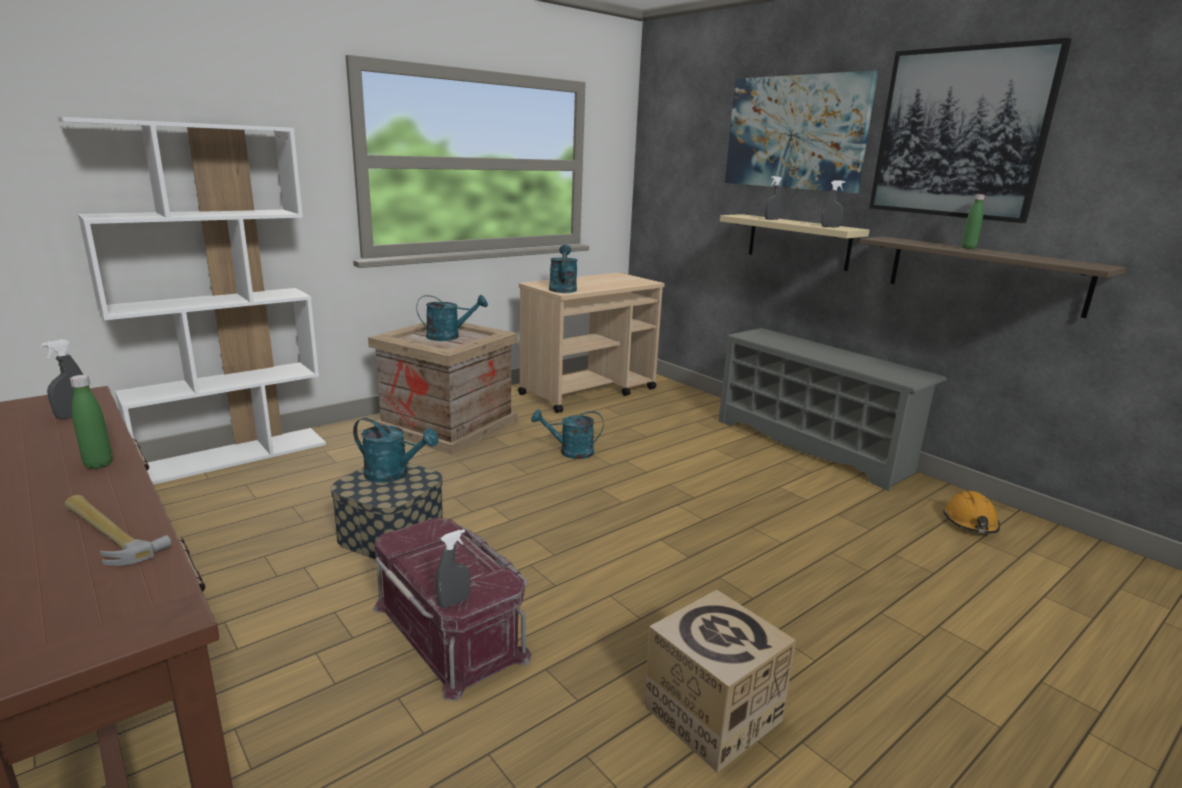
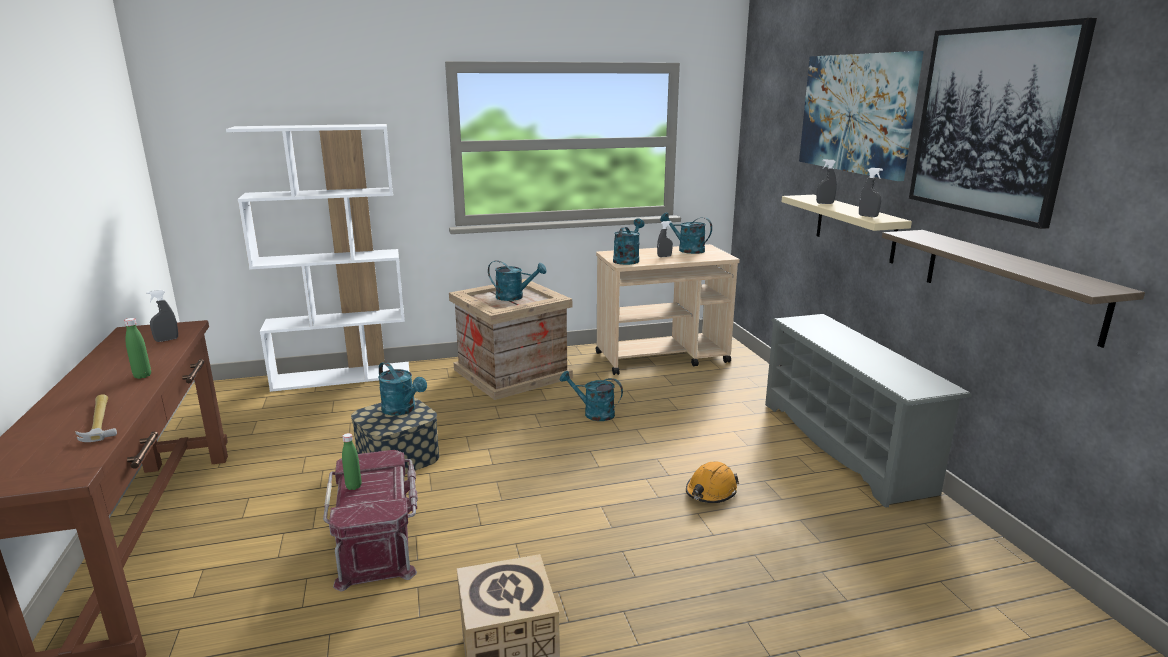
camera: 25 degrees right, 0 degrees up
(454, 602) = (345, 515): grey spray bottle -> grey spray bottle (664, 256)
(605, 277) = (686, 250): none -> turquoise watering can
(968, 248) = (987, 252): green bottle -> green bottle (353, 486)
(970, 523) = (951, 561): orange hard hat -> orange hard hat (711, 492)

